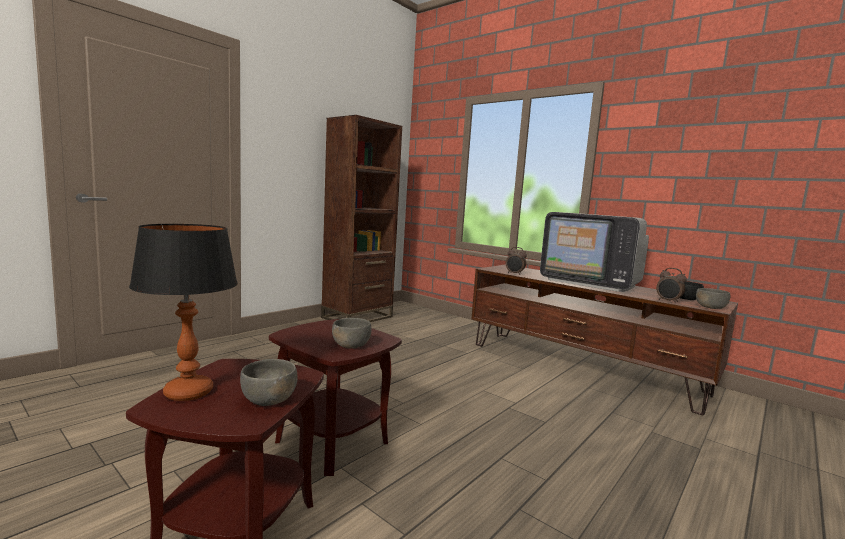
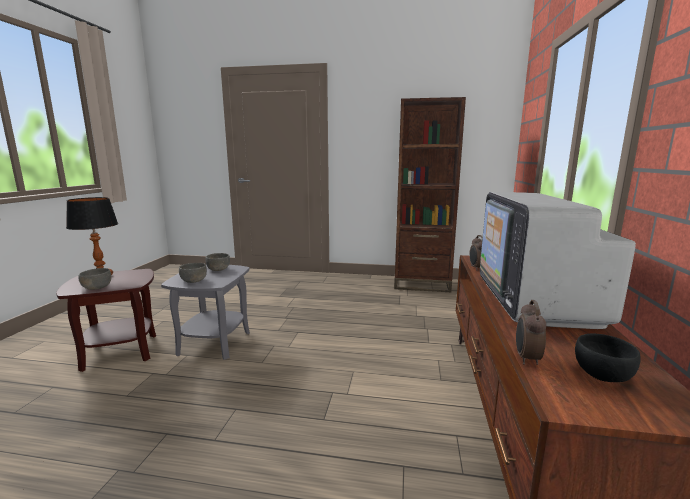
camera: 60 degrees right, 5 degrees up
(333, 441) = (215, 343): brown side table -> grey side table
(710, 307) = (567, 399): grey bowl -> grey bowl (218, 269)

